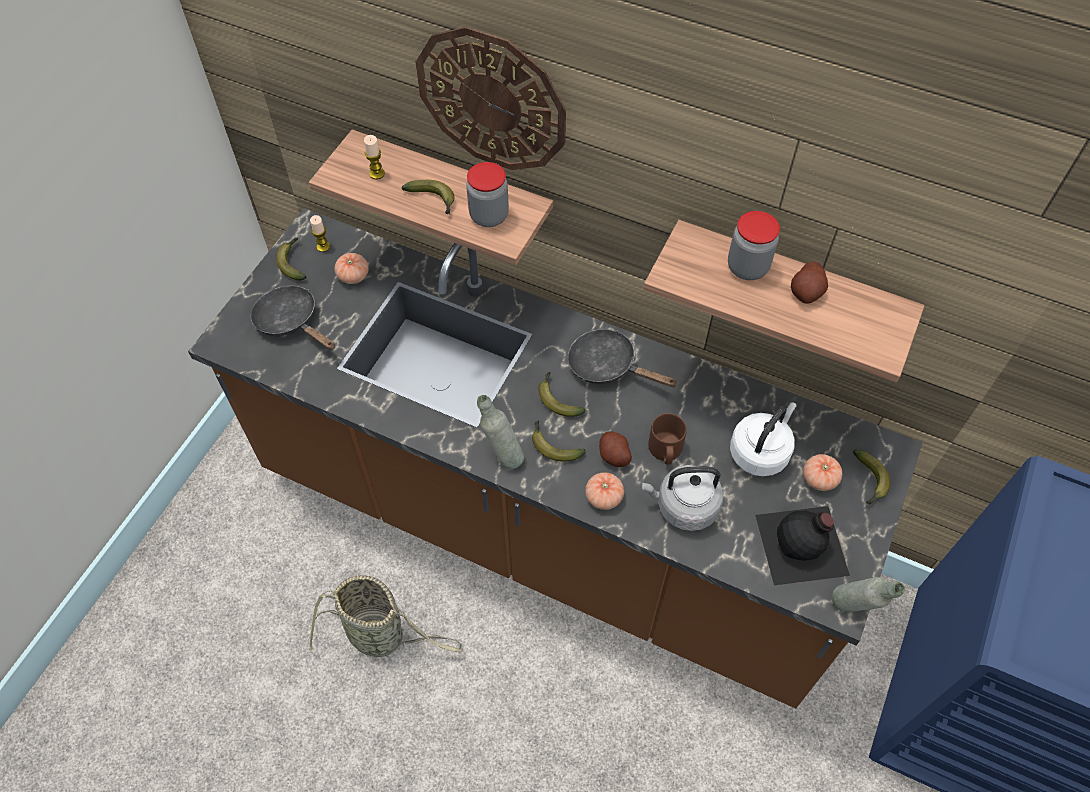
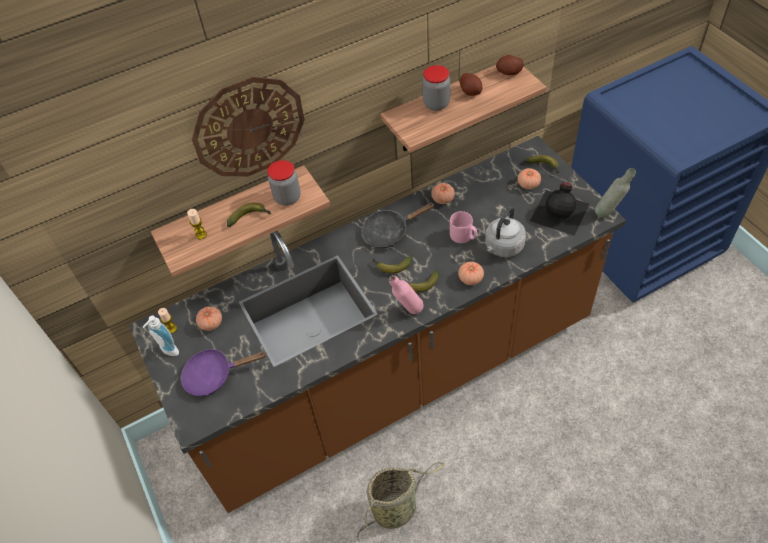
camera: 50 degrees left, 5 degrees down
(291, 322) = (214, 375): black frying pan -> purple frying pan
(293, 262) = (167, 351): banana -> soap dispenser
(502, 456) = (407, 312): grey bottle -> pink bottle
(614, 455) = (448, 260): potato -> potato (509, 72)
(665, 451) = (463, 236): brown mug -> pink mug
(708, 392) = (443, 199): none -> tomato
(760, 451) = (495, 198): white kettle -> none

